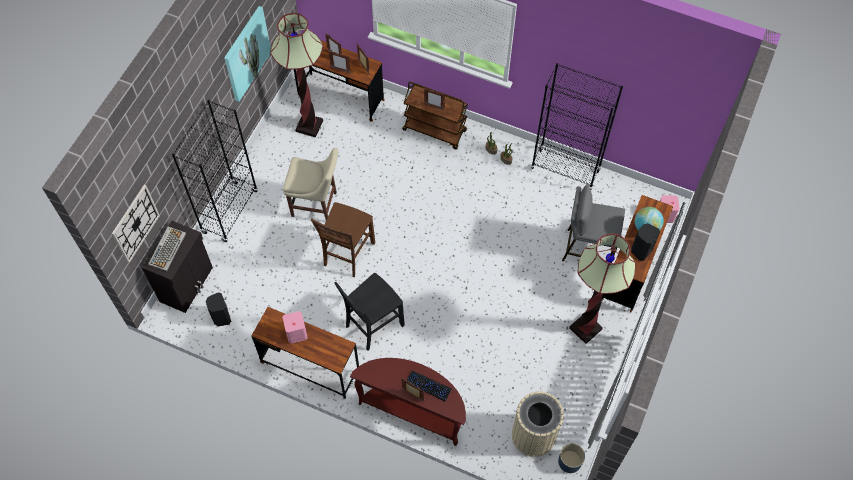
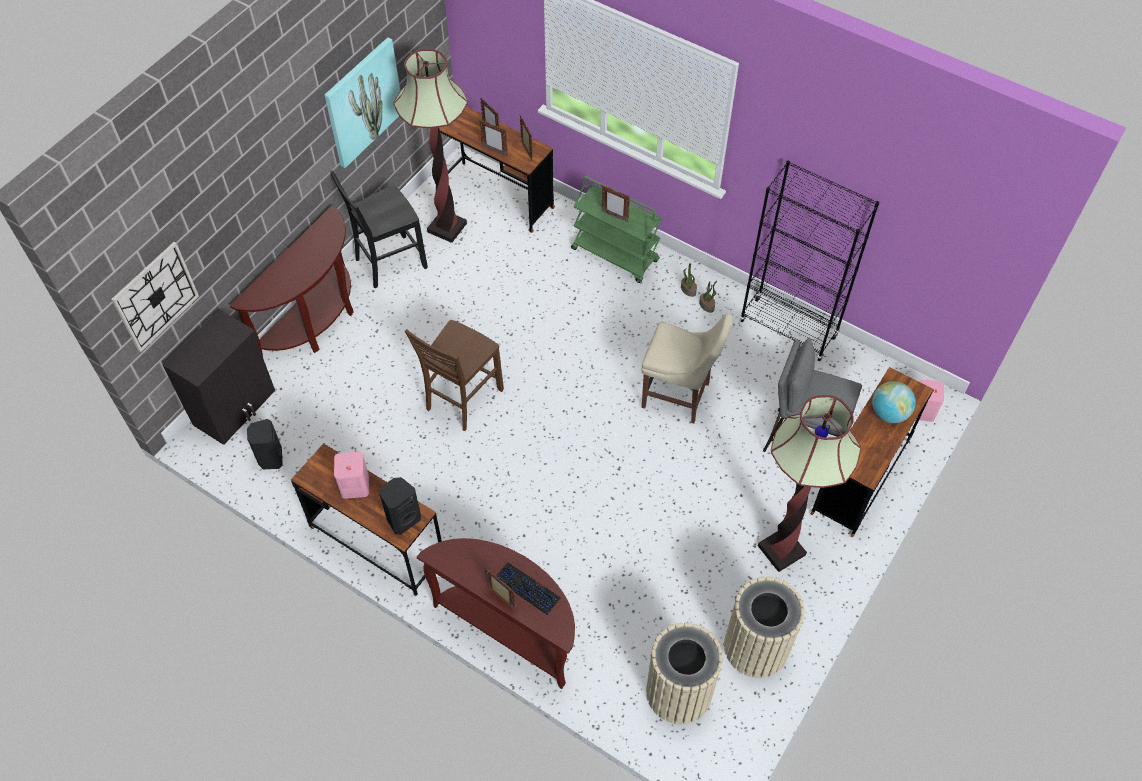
camera: 10 degrees right, 5 degrees down
(167, 248) = (203, 345): keyboard -> none
(230, 212) = (316, 322): black bookcase -> brown console table
(316, 205) = (434, 329): beige chair -> beige chair (679, 396)
(373, 325) = (477, 500): black chair -> black chair (389, 263)
(435, 130) = (615, 255): brown cart -> green cart
(569, 462) = (726, 740): blue planter -> none
(579, 397) = (756, 647): none -> beige trash can
(640, 250) = (876, 443): black speaker -> black speaker (403, 519)

